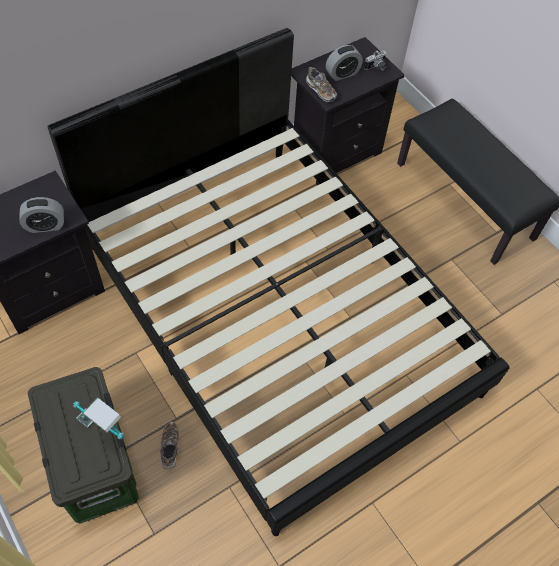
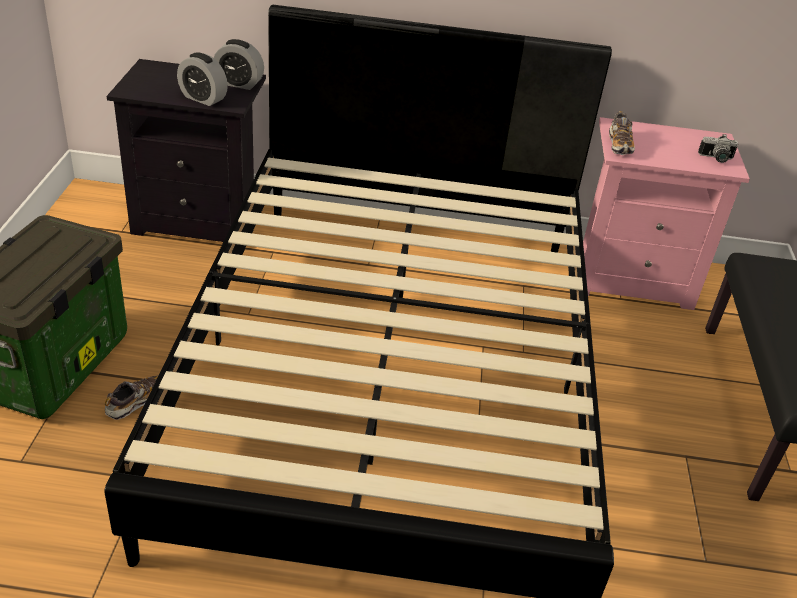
camera: 40 degrees right, 20 degrees down
(104, 432) = (51, 279): table lamp -> none
(334, 151) = (632, 278): black nightstand -> pink nightstand
(342, 74) = (664, 145): alarm clock -> alarm clock (238, 83)

